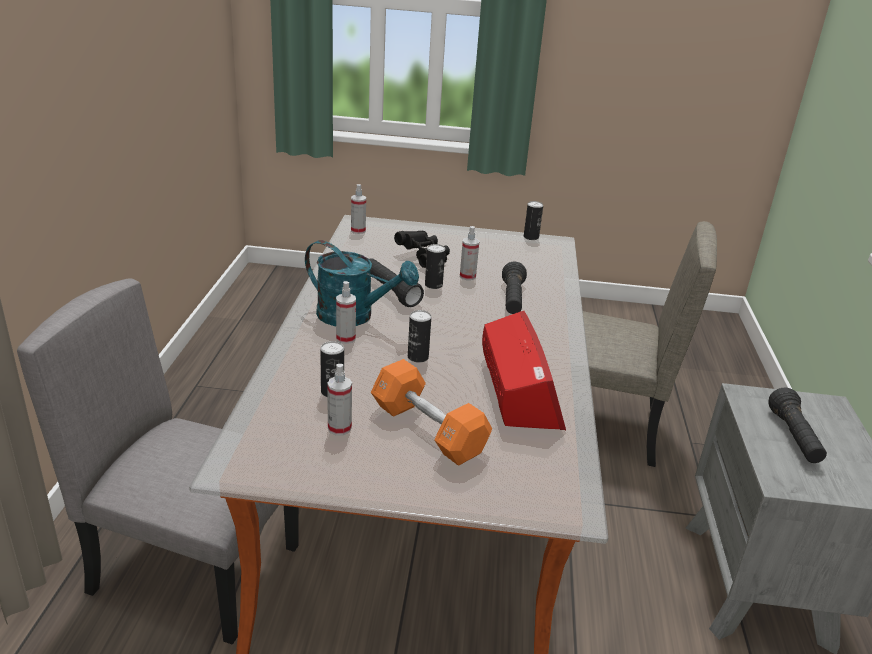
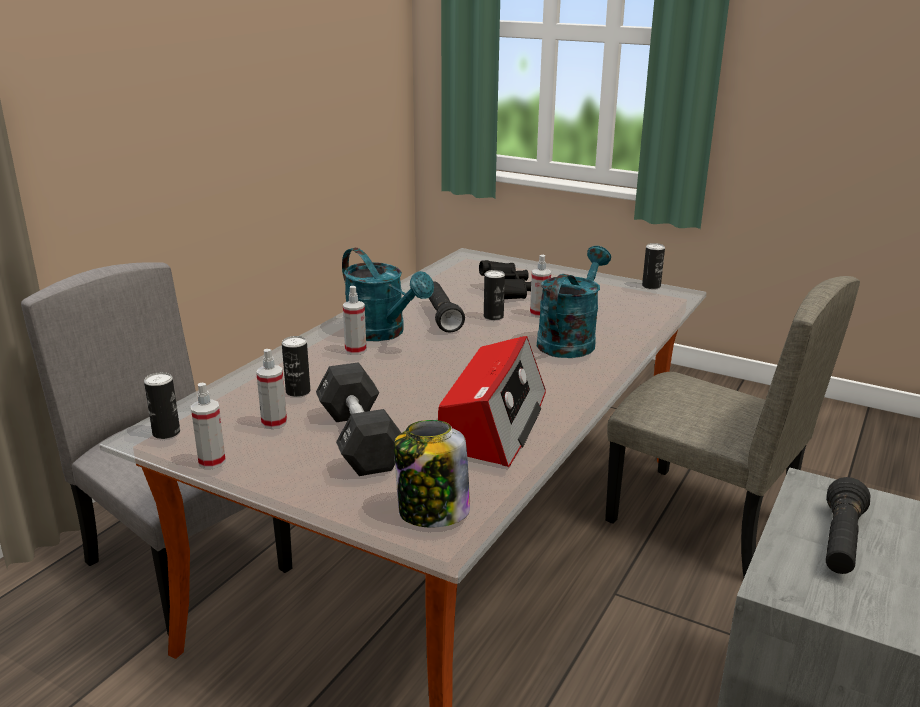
camera: 25 degrees right, 5 degrees down
(358, 231) = (460, 262): spray bottle -> spray bottle (212, 461)
(418, 357) = (412, 376): can -> can (166, 433)
(428, 429) = (360, 439): orange dumbbell -> black dumbbell
(512, 299) = (570, 340): black flashlight -> turquoise watering can
(543, 485) = (432, 512): none -> jar

